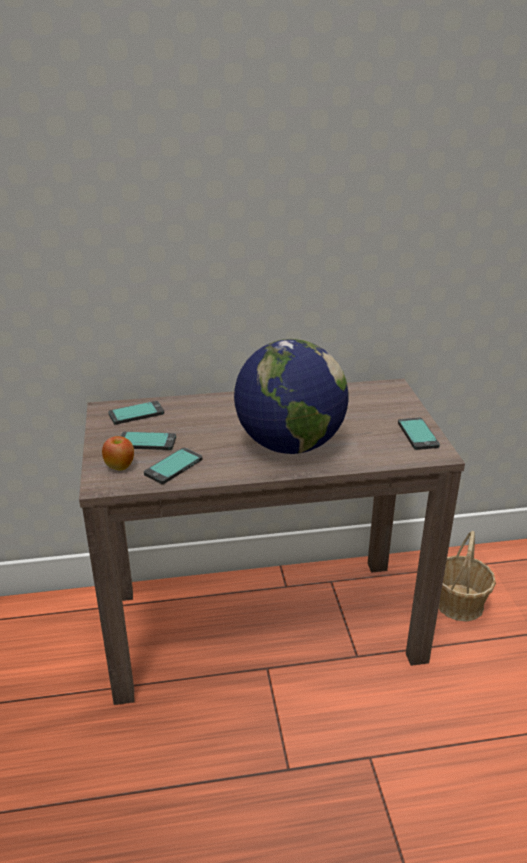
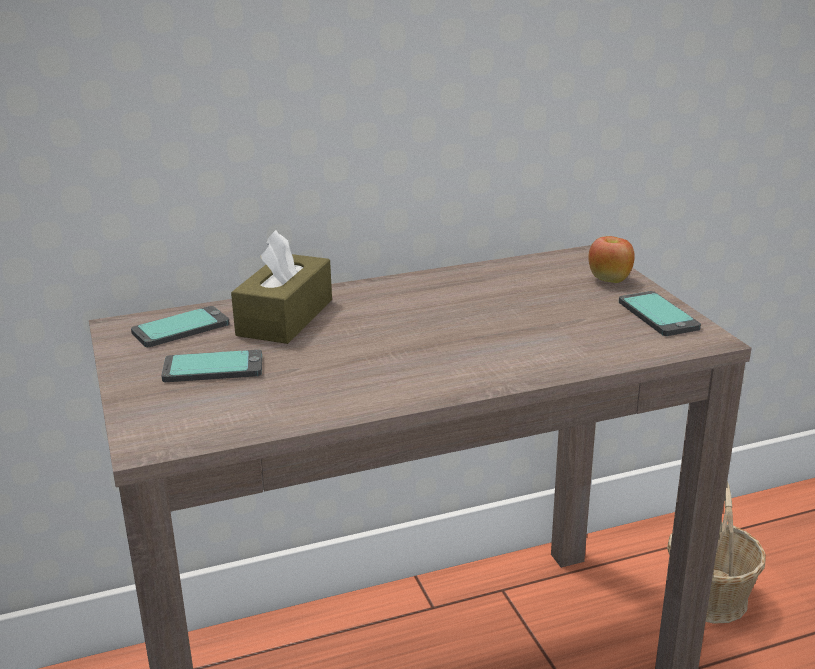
camera: 10 degrees left, 5 degrees down
(120, 466) = (175, 410): apple -> apple (609, 280)
(174, 467) = (273, 401): phone -> none
(196, 412) = (285, 317): none -> brown tissue box
(289, 445) = (460, 349): globe -> none

